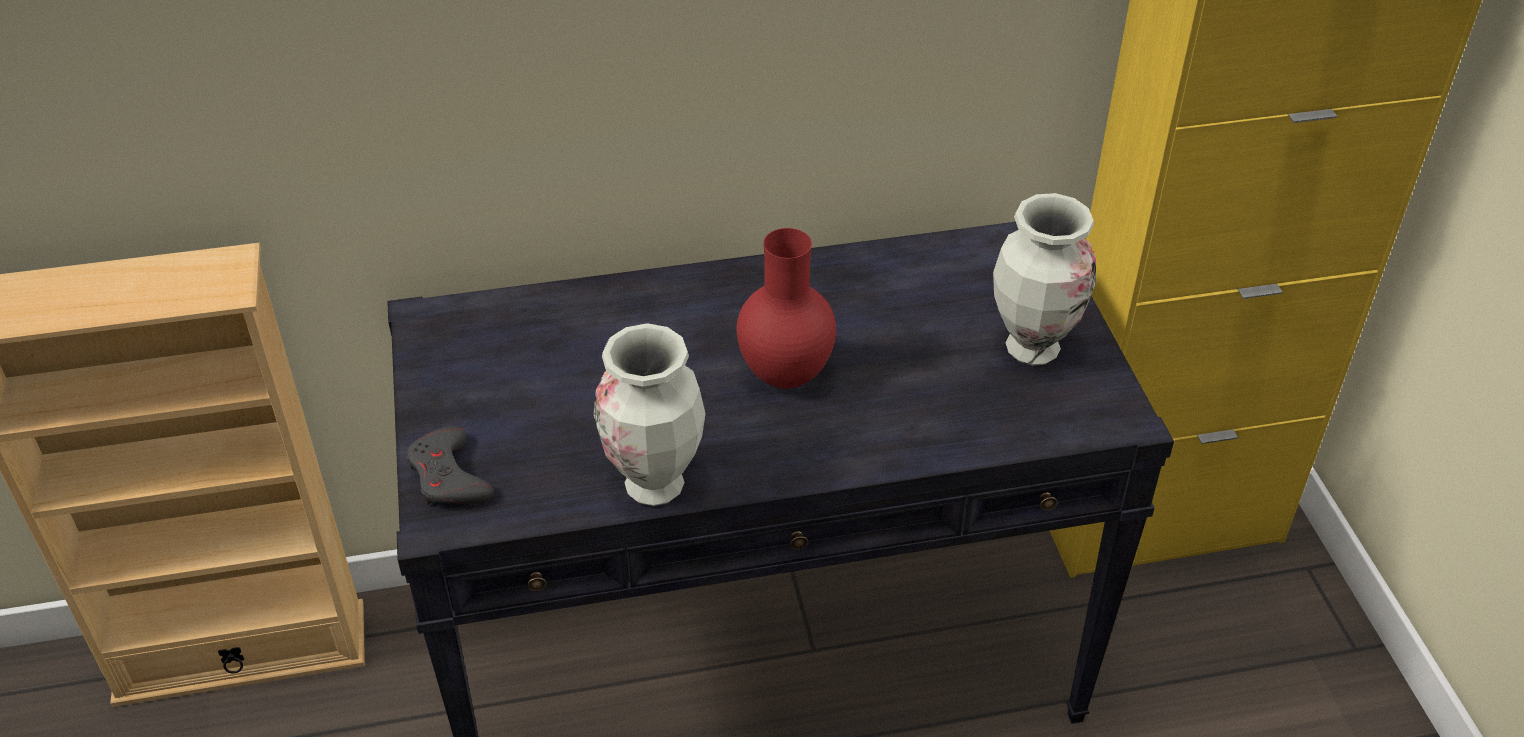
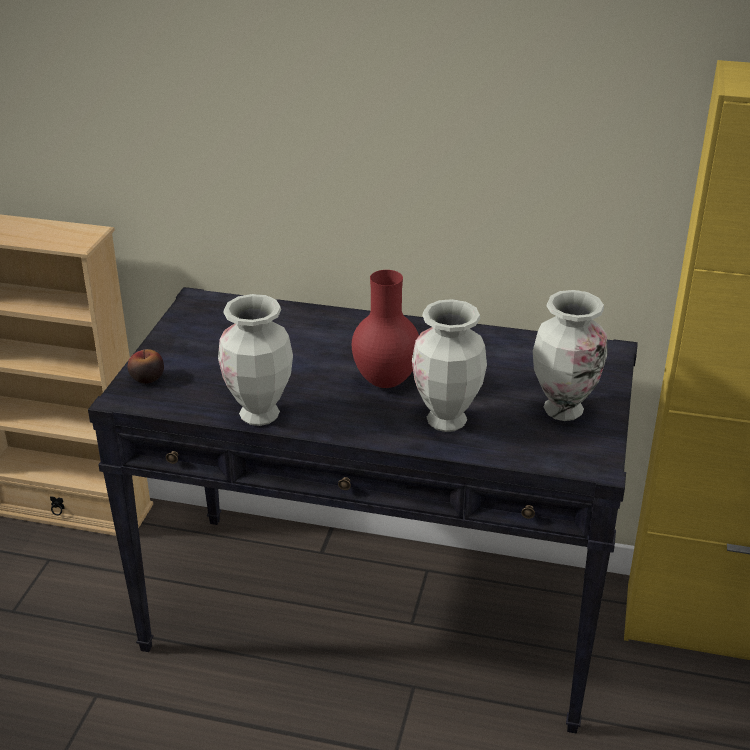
camera: 25 degrees right, 10 degrees down
(449, 477) = (147, 378): grey game controller -> apple
(904, 413) = (446, 421): none -> vase

